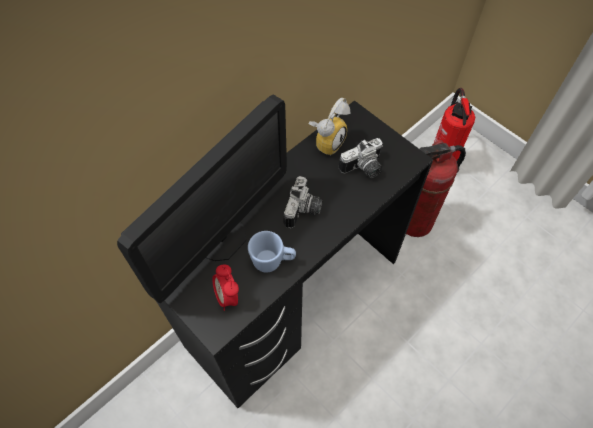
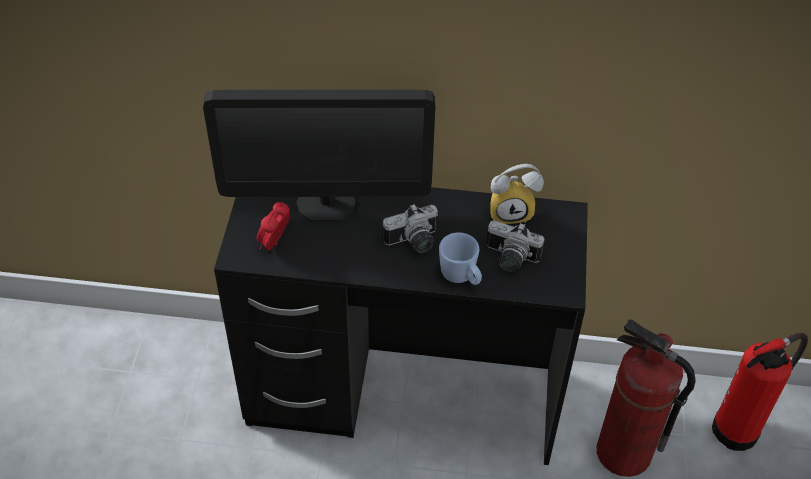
camera: 50 degrees right, 10 degrees down
(273, 261) = (338, 252): blue mug -> blue mug (461, 277)

